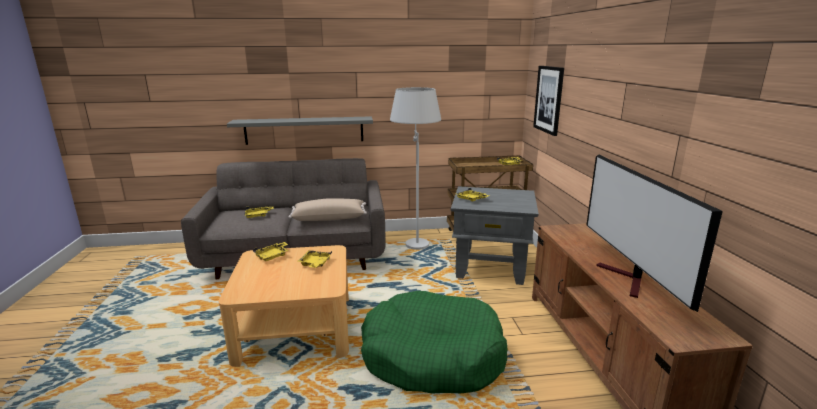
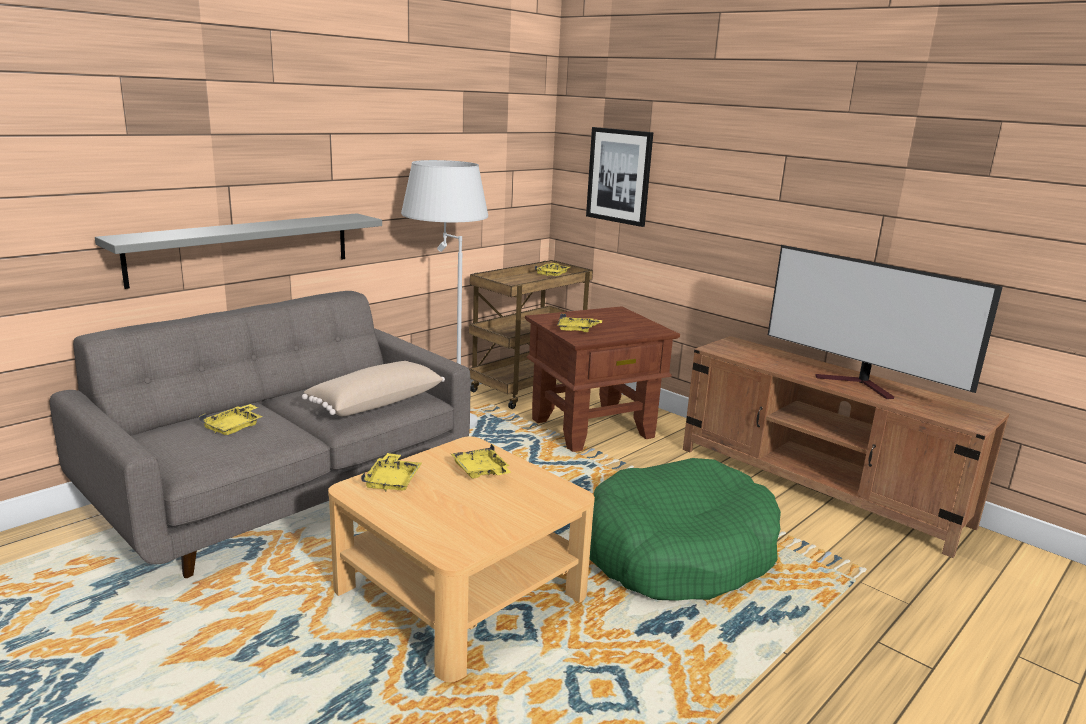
camera: 40 degrees left, 0 degrees up
(490, 268) = (593, 428): grey side table -> brown side table

